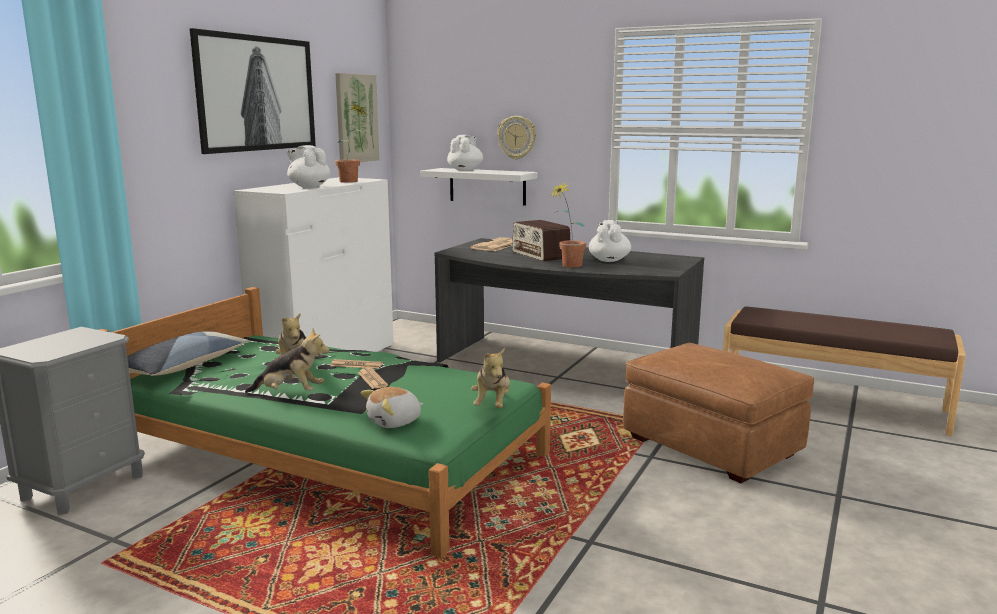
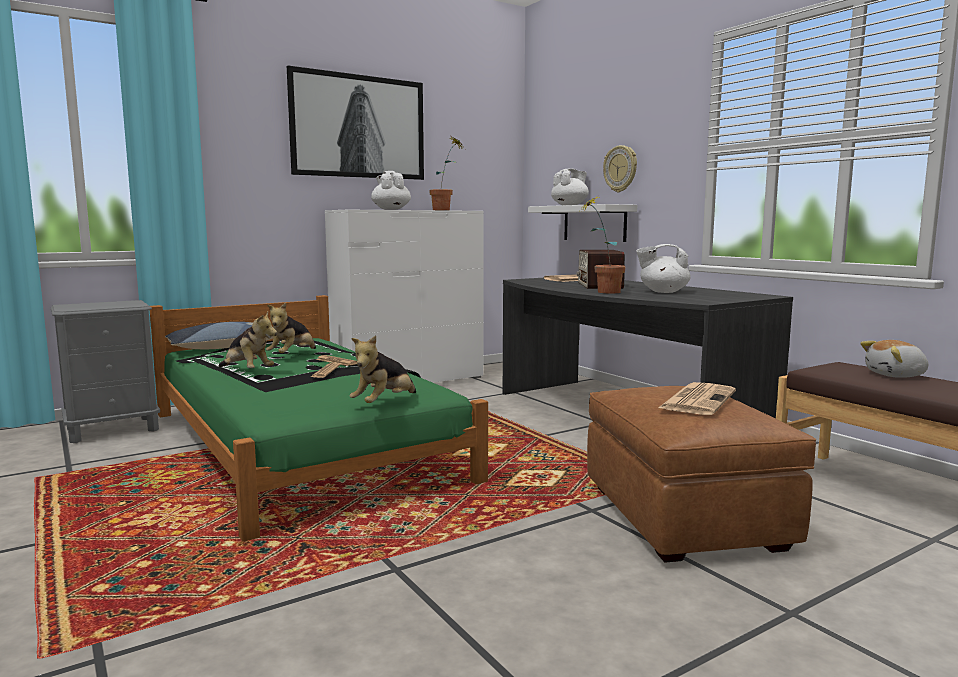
camera: 30 degrees right, 5 degrees down
(356, 118) = (478, 158): picture -> none
(395, 422) = (275, 401): plush toy -> plush toy (896, 375)
(609, 260) = (663, 292): white teapot -> white teapot turned 120 degrees counterclockwise
(725, 359) = (697, 400): none -> newspaper

